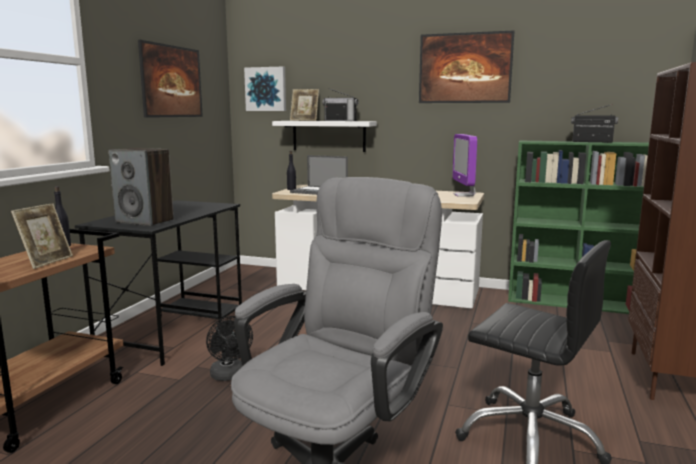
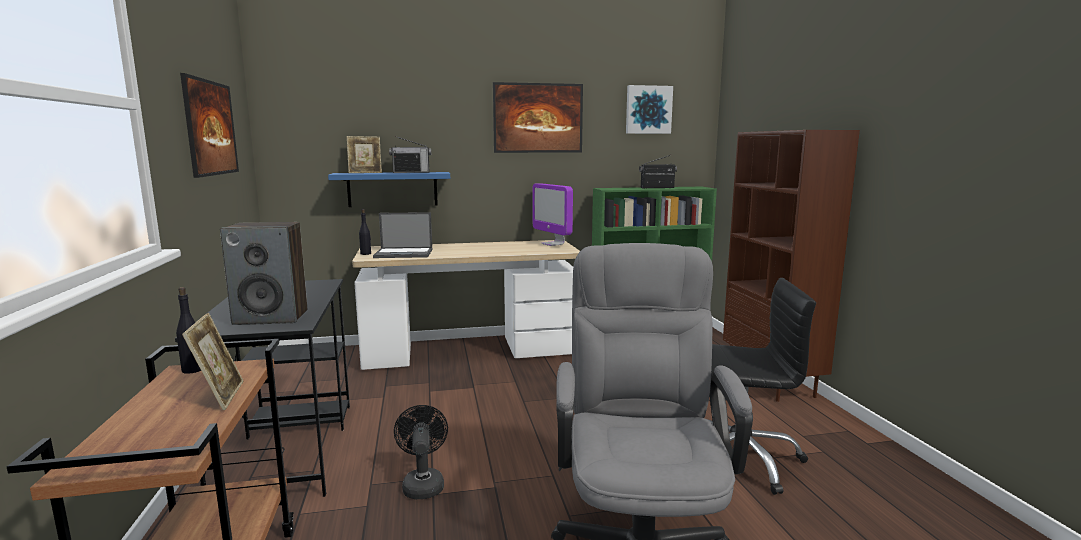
camera: 30 degrees left, 0 degrees up
(229, 376) = (423, 483): black fan -> black fan turned 135 degrees counterclockwise
(266, 89) = (307, 135): picture -> picture (648, 110)
(329, 136) = (392, 189): white shelf -> blue shelf

